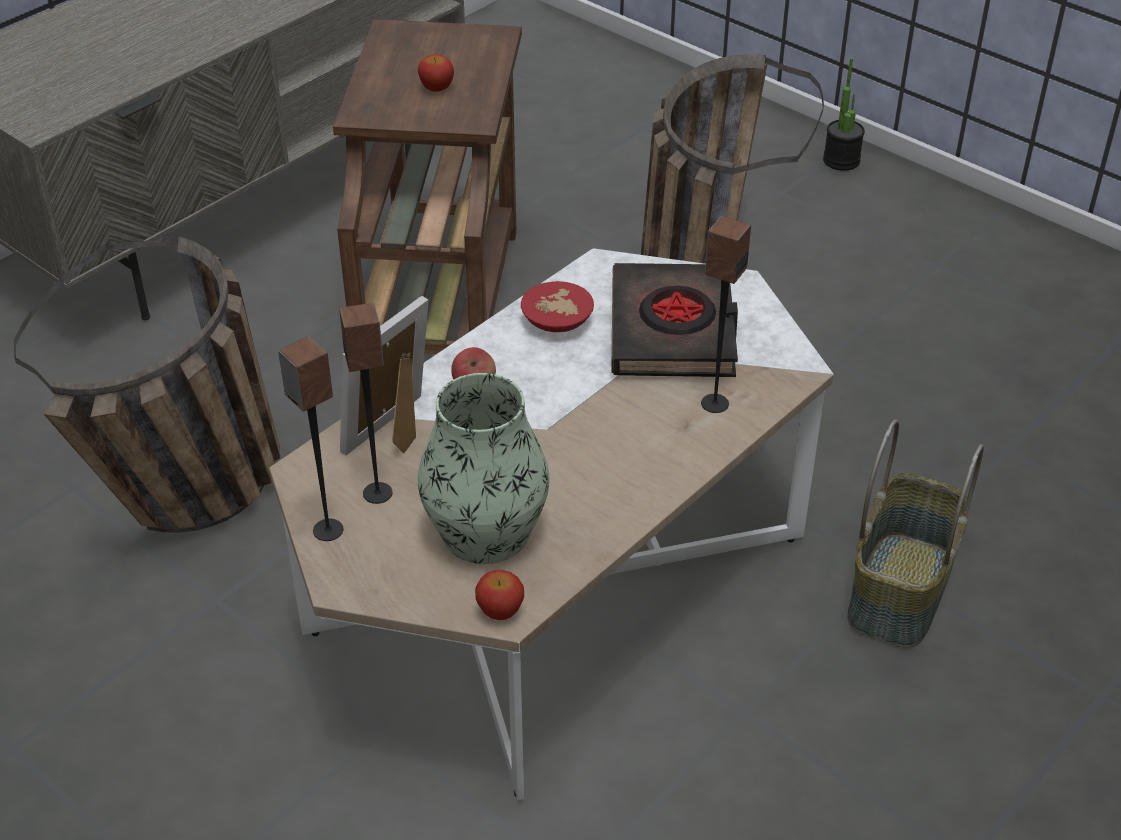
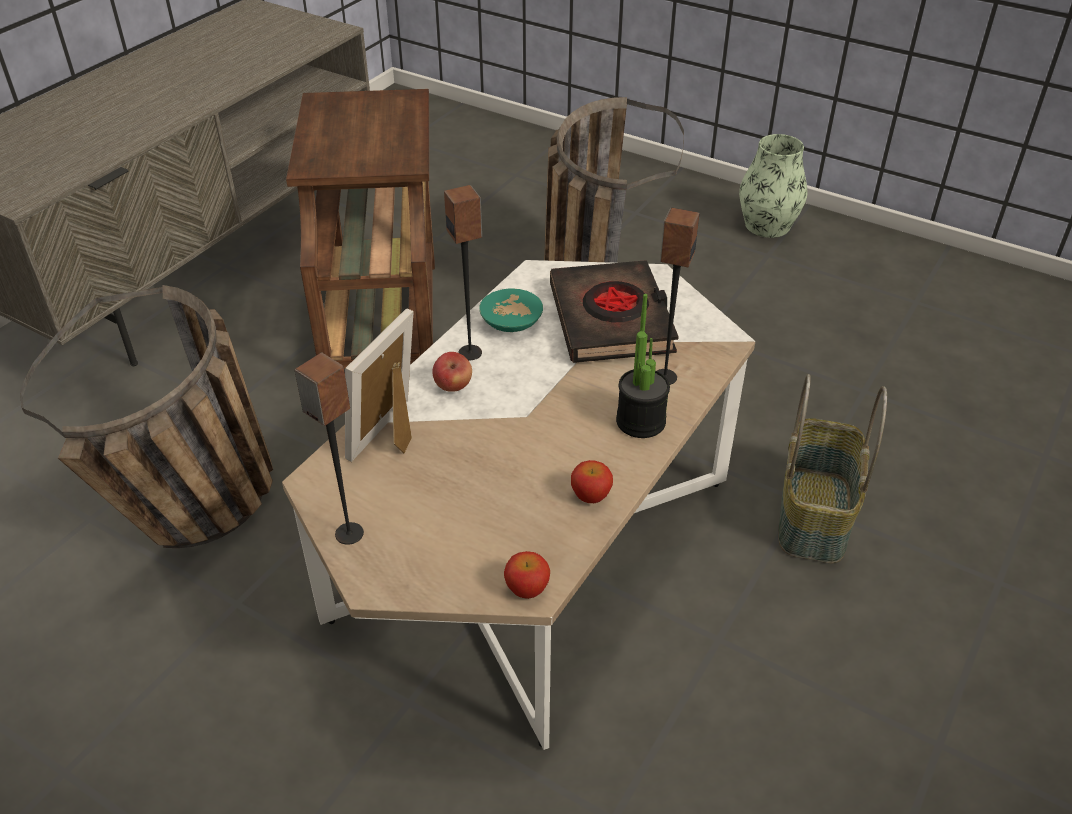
camera: 10 degrees left, 0 degrees up
(378, 493) = (388, 493): speaker -> speaker (470, 352)
(436, 88) = (369, 141): apple -> apple (591, 496)
(485, 532) = (495, 516): vase -> vase (767, 225)
(559, 322) = (513, 323): red bowl -> turquoise bowl
(841, 160) = (674, 184): potted plant -> potted plant (640, 421)

